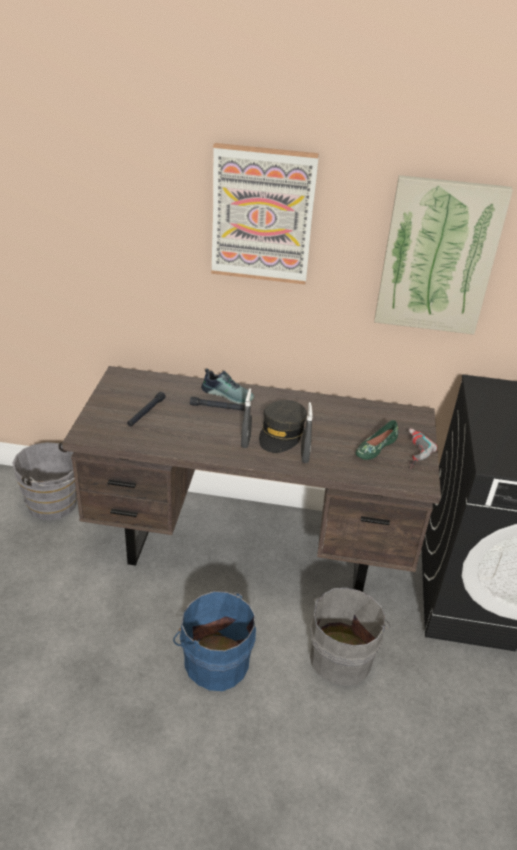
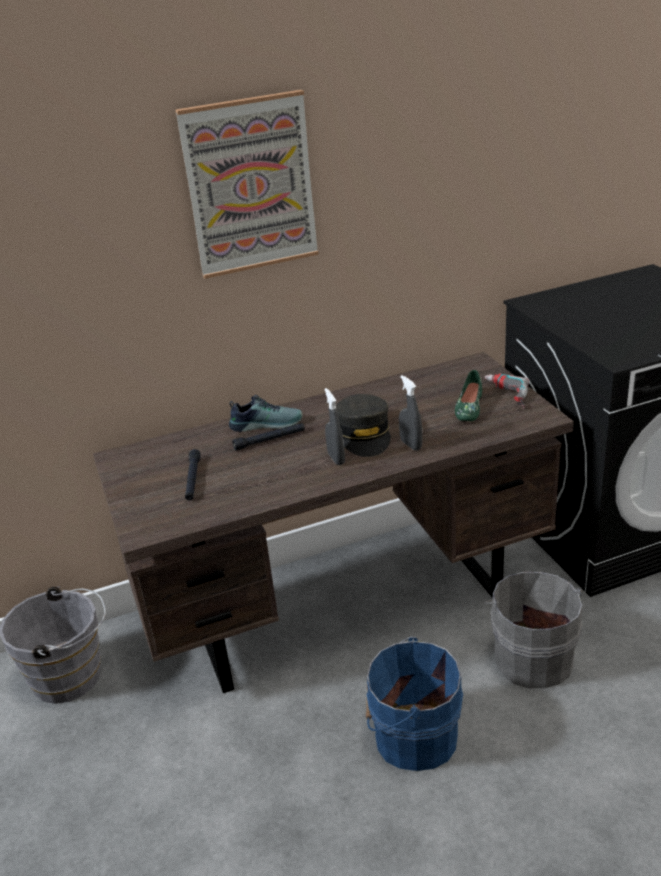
camera: 25 degrees left, 5 degrees down
(438, 257) = (450, 174): picture -> none

